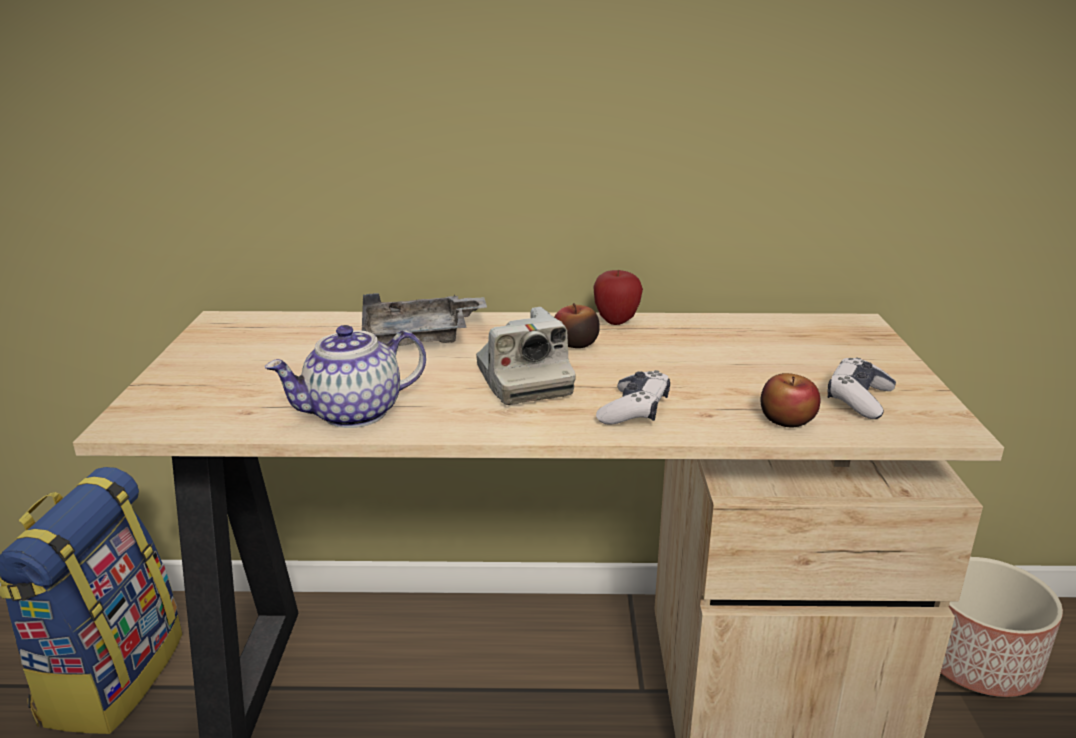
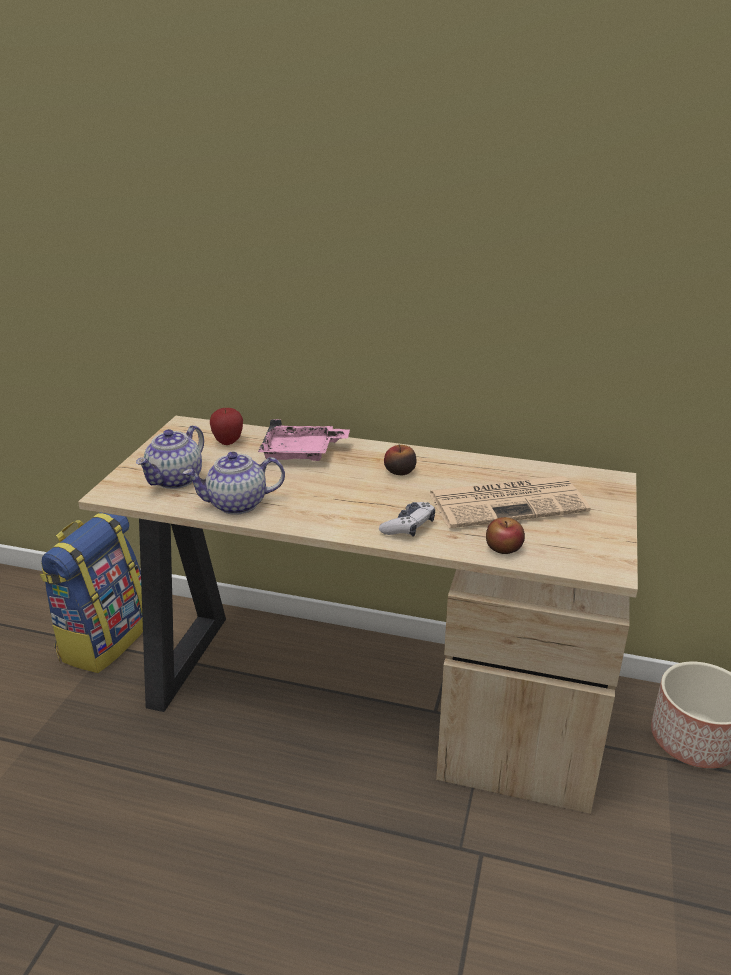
camera: 15 degrees right, 5 degrees up
(237, 392) = (175, 480): none -> teapot
(420, 337) = (301, 453): grey tray -> pink tray
(523, 381) = (350, 496): camera -> none
(616, 321) = (438, 456): apple -> apple (228, 442)
(749, 363) = (508, 502): none -> newspaper
(859, 399) = (564, 540): game controller -> none

